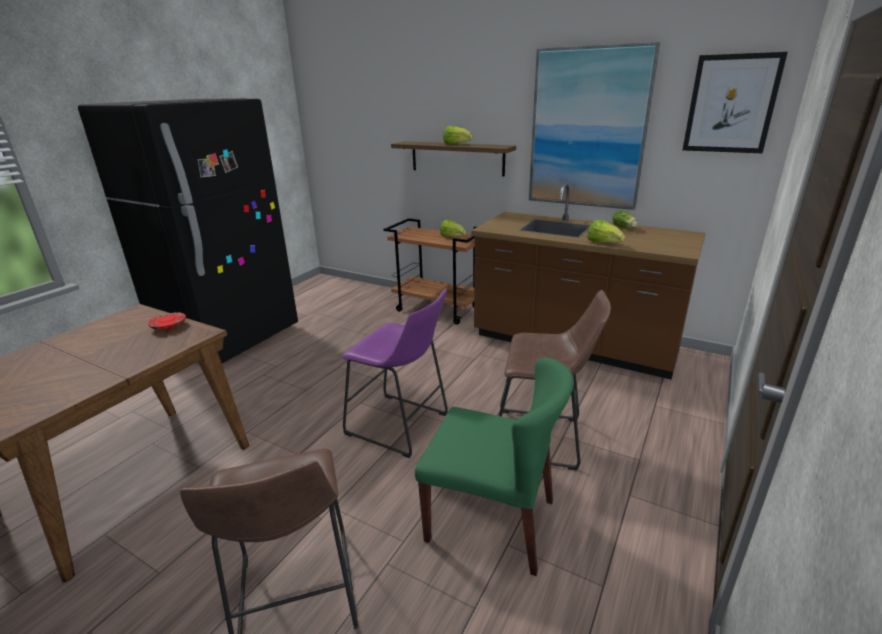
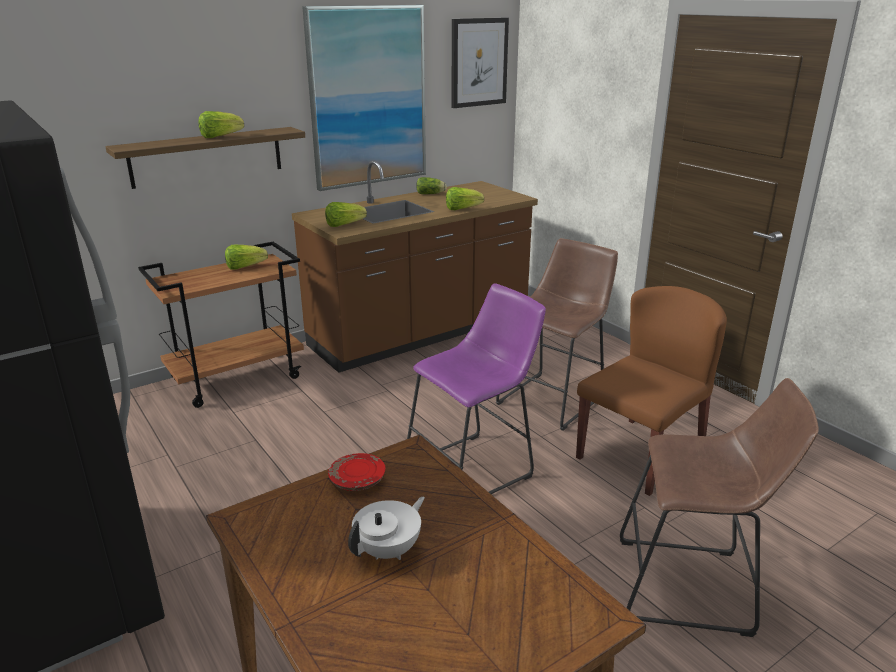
camera: 65 degrees left, 0 degrees up
(96, 350) = (389, 550): none -> white teapot
(492, 520) = (640, 454): green chair -> brown chair
(500, 225) = (344, 225): none -> lettuce

